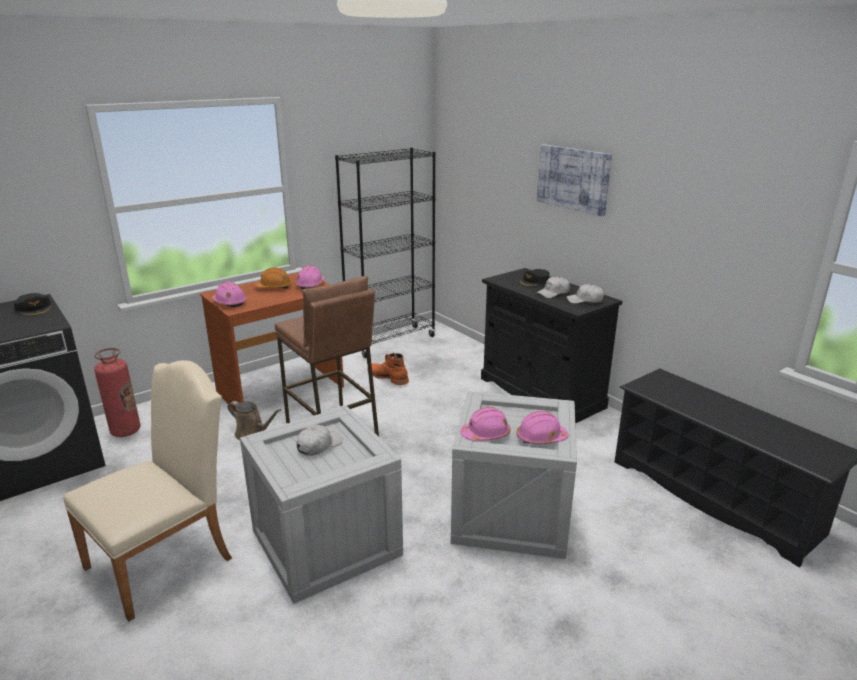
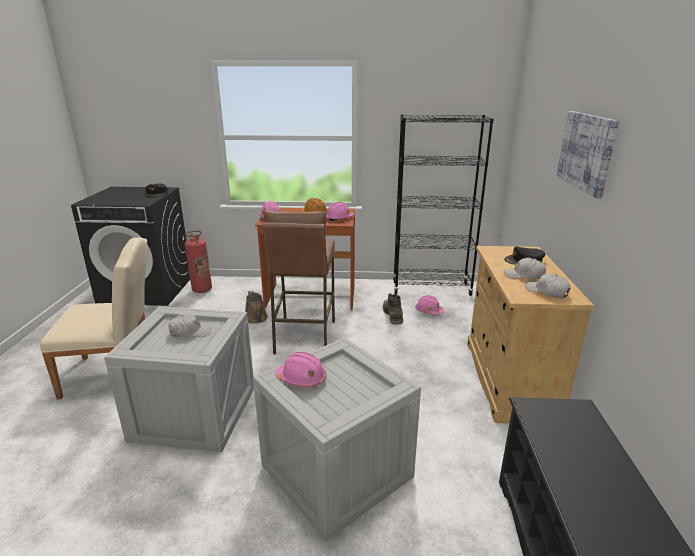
camera: 40 degrees right, 0 degrees up
(388, 377) = (392, 314): orange boot -> green boot
(541, 393) = (509, 379): black cabinet -> beige cabinet
(541, 438) = (338, 405): pink hard hat -> pink hard hat (428, 311)

